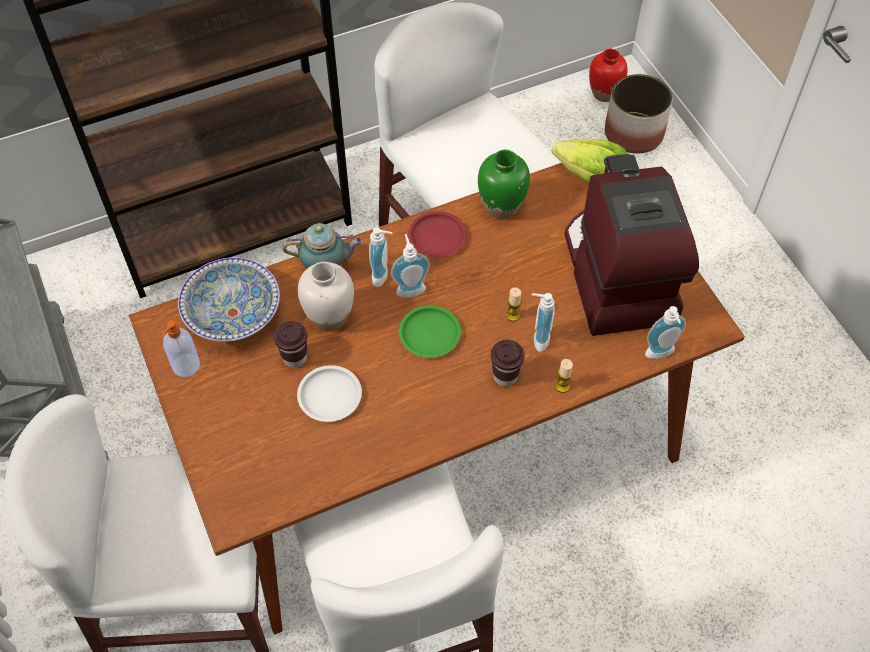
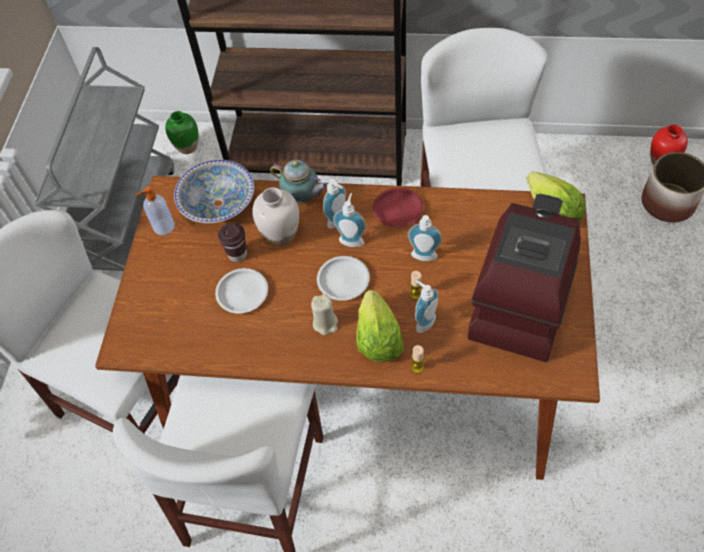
camera: 35 degrees right, 0 degrees up
(430, 334) = (343, 281): green plate -> white plate
(441, 386) = (325, 323): none -> beige candle
(501, 206) = (463, 206): green vase -> green vase (188, 147)
(505, 376) = (378, 339): brown cup -> lettuce
(661, 355) = (515, 381): soap dispenser -> soap dispenser (423, 258)

